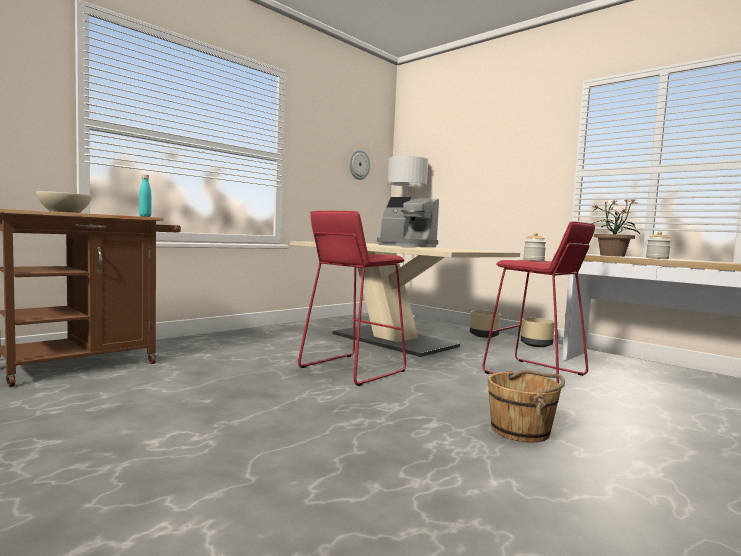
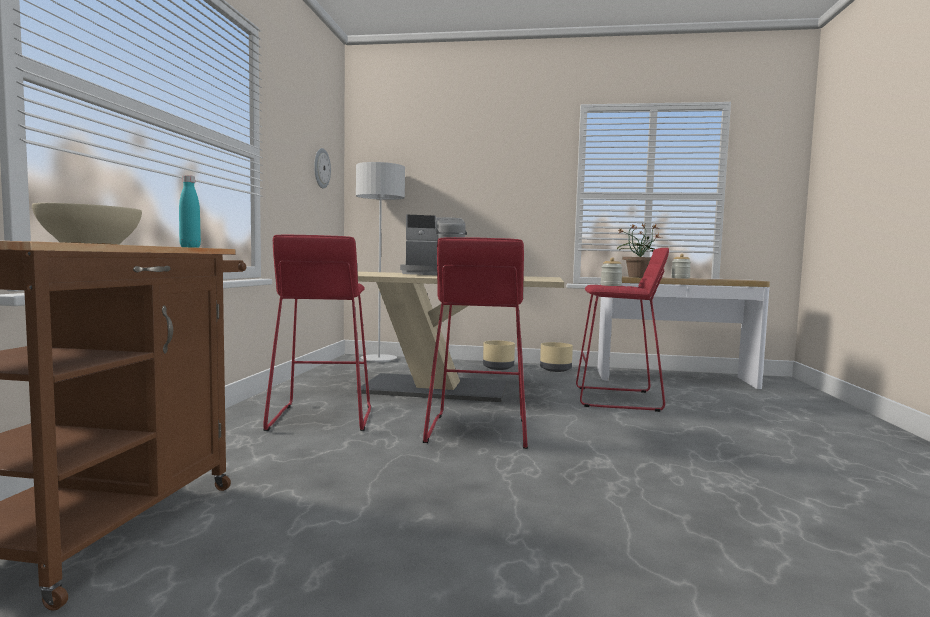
camera: 35 degrees left, 0 degrees up
(277, 343) = (321, 418): none -> red stool
(521, 430) = (722, 453): brown bucket -> none

